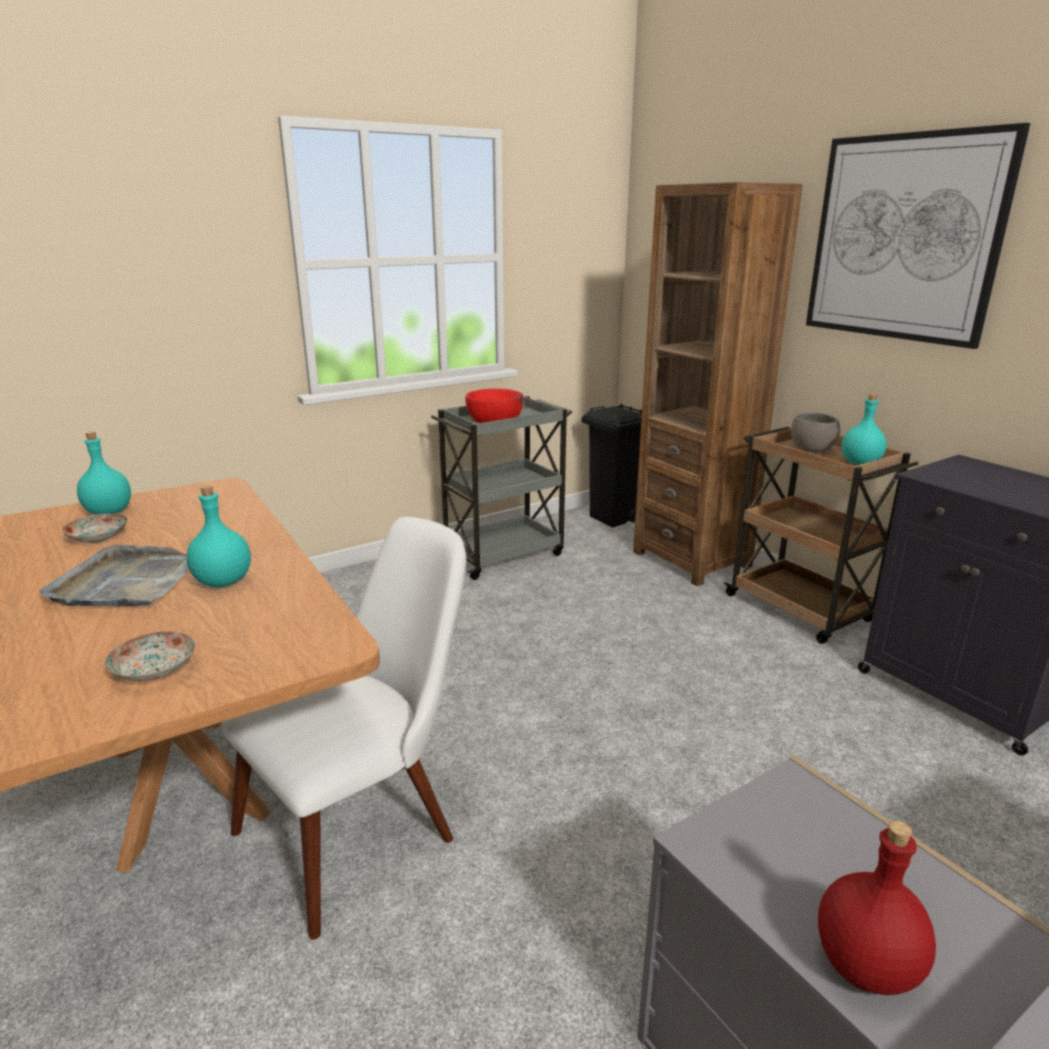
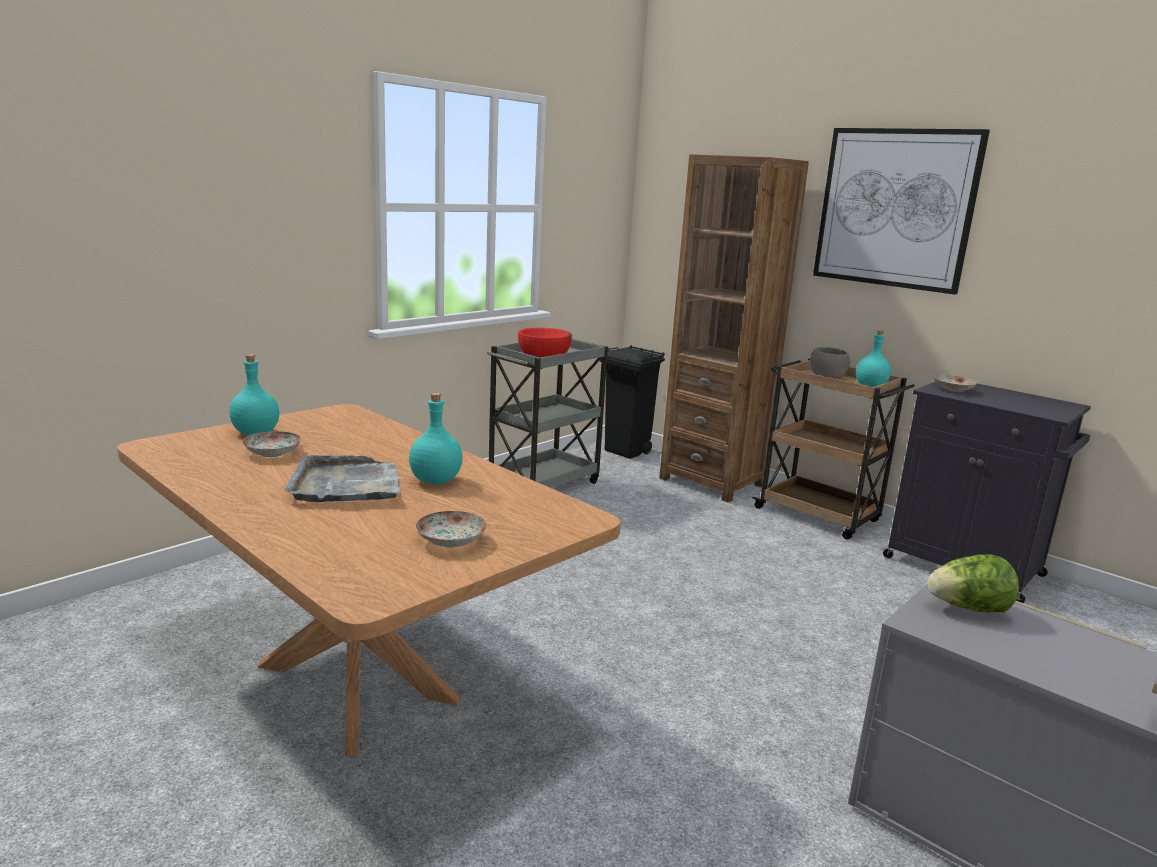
camera: 15 degrees left, 5 degrees down
(367, 821) = (551, 695): white chair -> none
(799, 824) = (968, 608): none -> lettuce
(863, 965) = (1051, 670): red bottle -> none
(953, 473) = (952, 389): none -> plate

